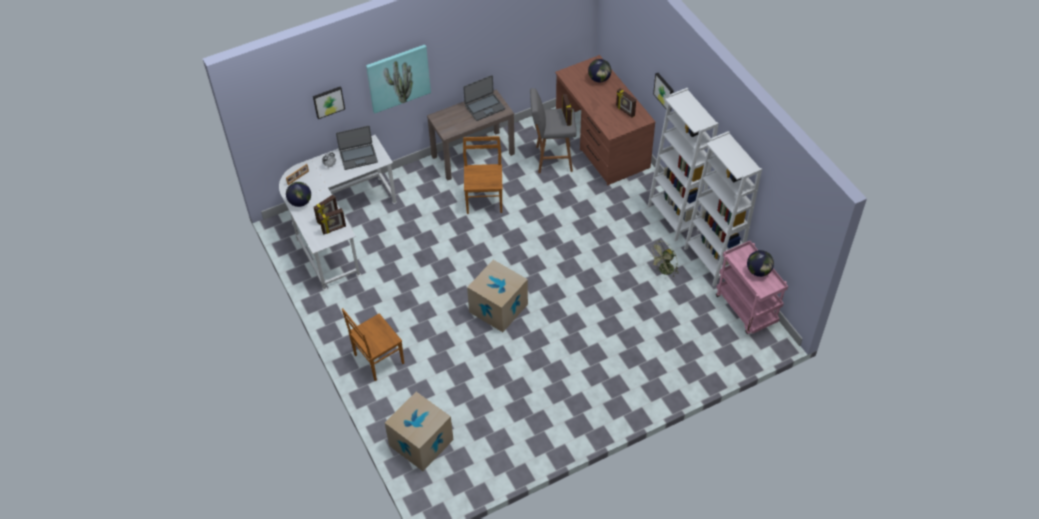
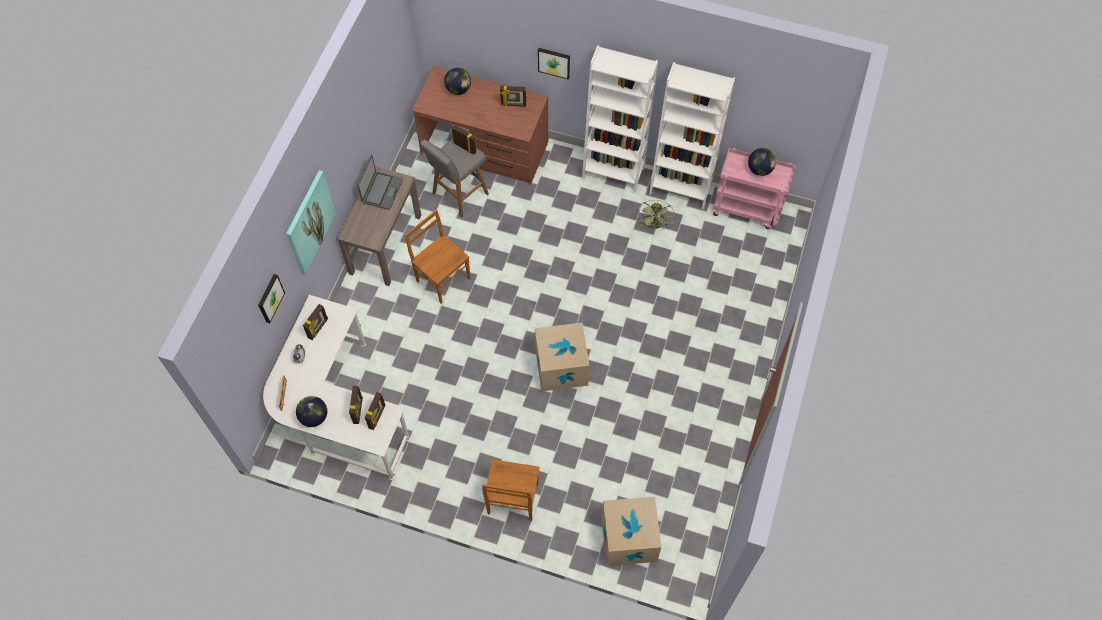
camera: 45 degrees left, 10 degrees up
(358, 157) = (318, 329): laptop -> picture frame

